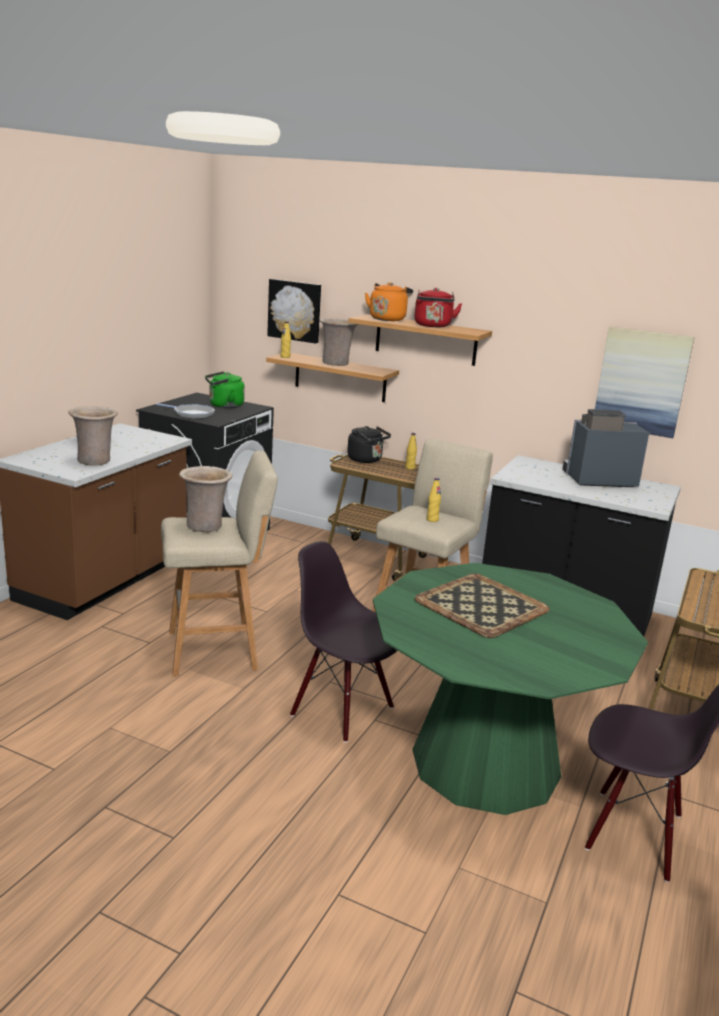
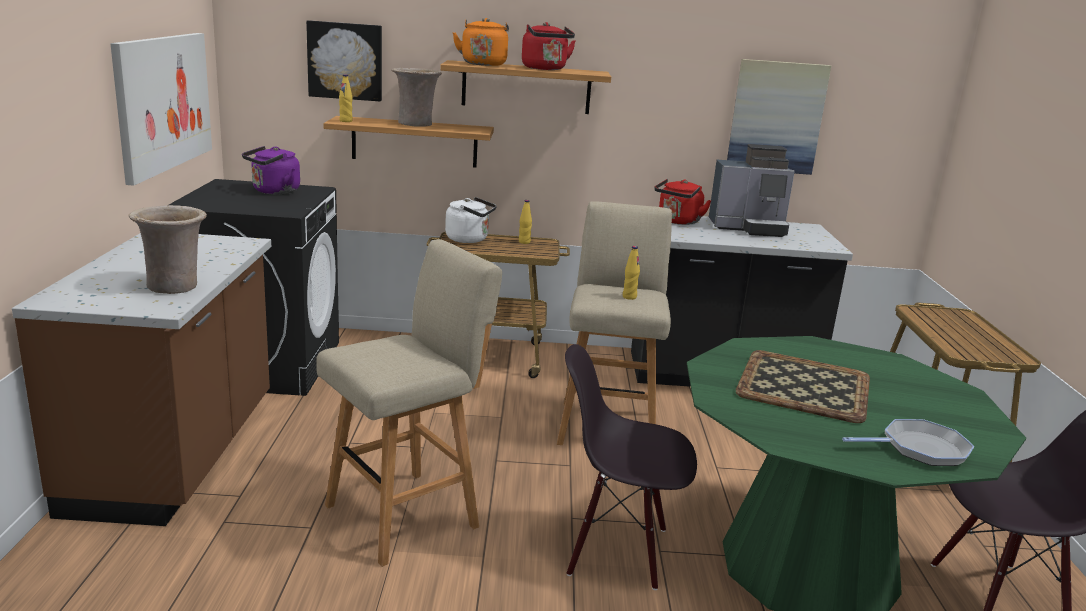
camera: 25 degrees left, 0 degrees up
(150, 335) = (163, 103): none -> picture
(191, 414) = (246, 207): frying pan -> frying pan (920, 449)
(205, 526) = (392, 351): beige vase -> none
(224, 406) = (274, 192): green kettle -> purple kettle
(366, 460) = (470, 239): black kettle -> white kettle
(535, 466) = (678, 222): none -> red kettle
(597, 480) = (749, 228): coffee machine -> coffee machine turned 150 degrees counterclockwise

